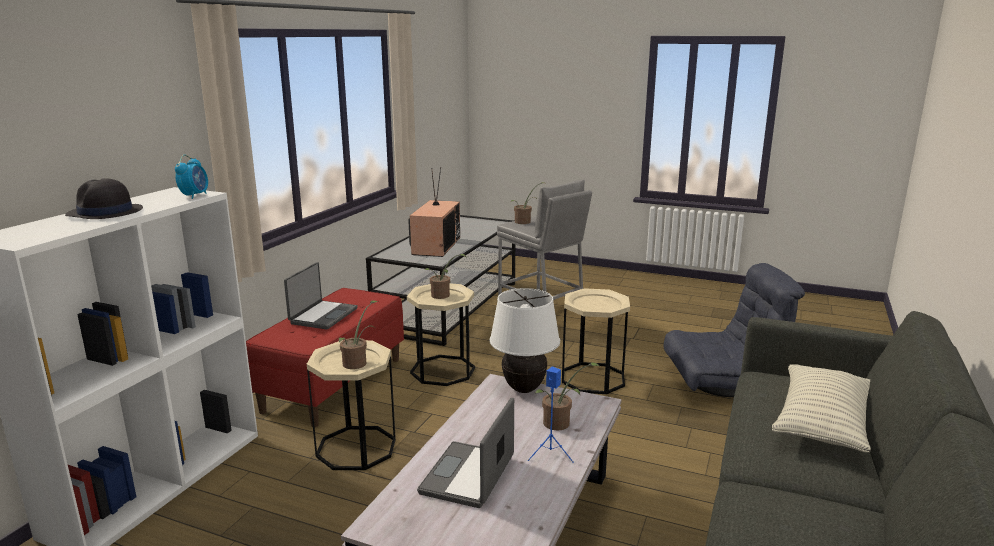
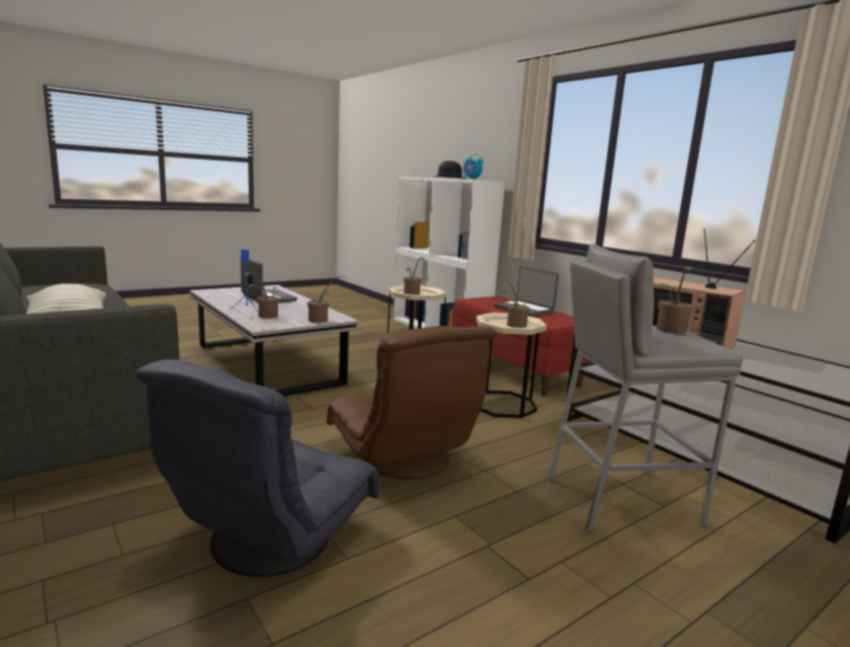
camera: 120 degrees right, 5 degrees down
(523, 389) = (320, 320): white table lamp -> potted plant
(593, 378) = (403, 459): beige side table -> brown armchair

